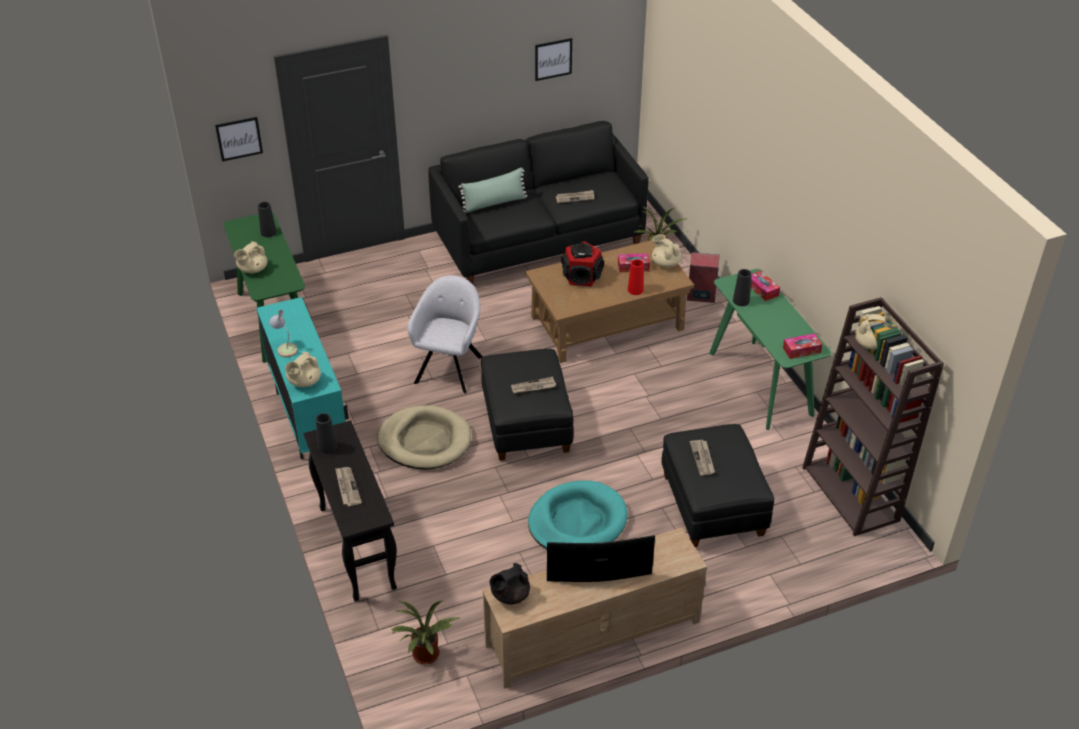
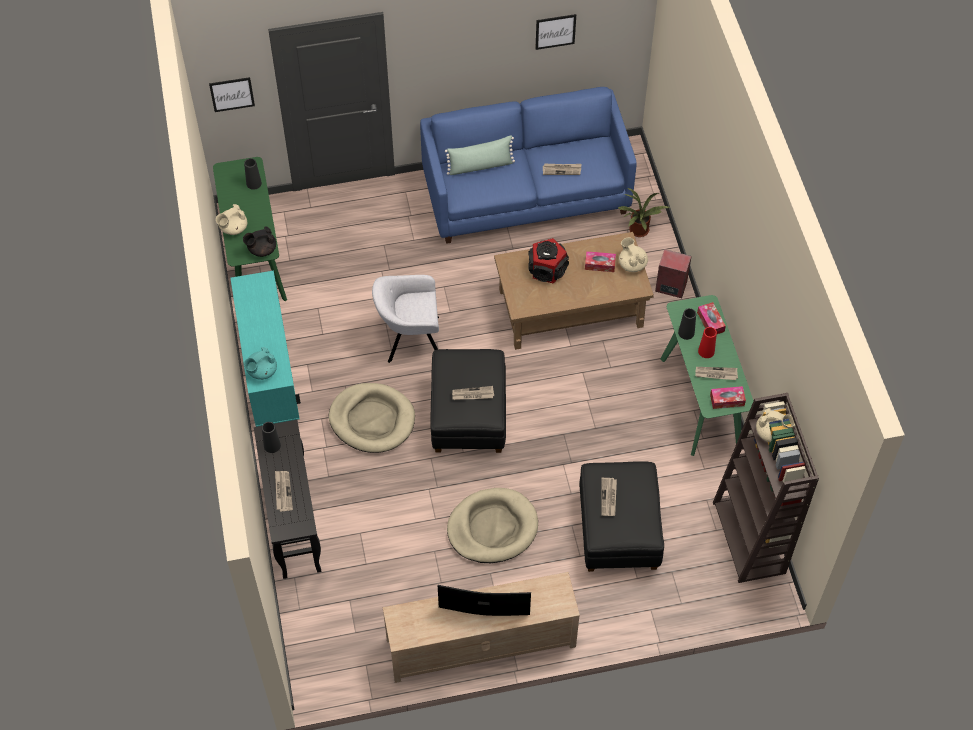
camera: 10 degrees right, 15 degrees up
(285, 348) = (250, 330): table lamp -> none
(304, 382) = (261, 371): beige teapot -> turquoise teapot
(425, 657) = (334, 642): potted plant -> none
(449, 367) = (410, 339): grey armchair -> grey armchair turned 120 degrees counterclockwise
(509, 595) = (404, 616): black teapot -> black teapot (261, 249)
(538, 239) = (526, 193): black sofa -> blue sofa
(577, 521) = (492, 528): turquoise dog bed -> beige dog bed
(635, 290) = (595, 293): red vase -> red vase (706, 351)
(782, 330) = (716, 374): none -> newspaper

